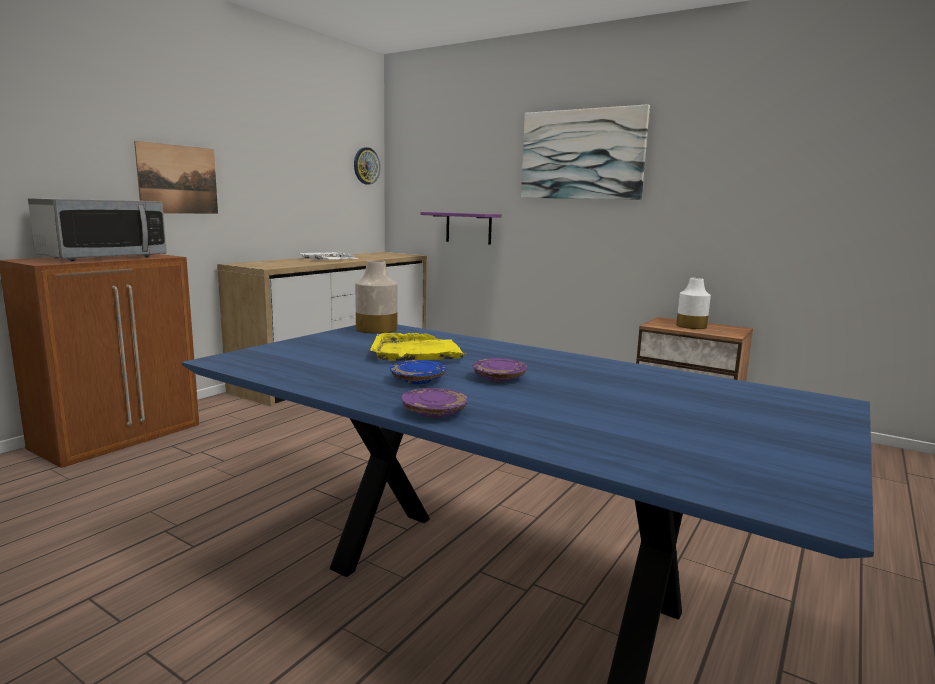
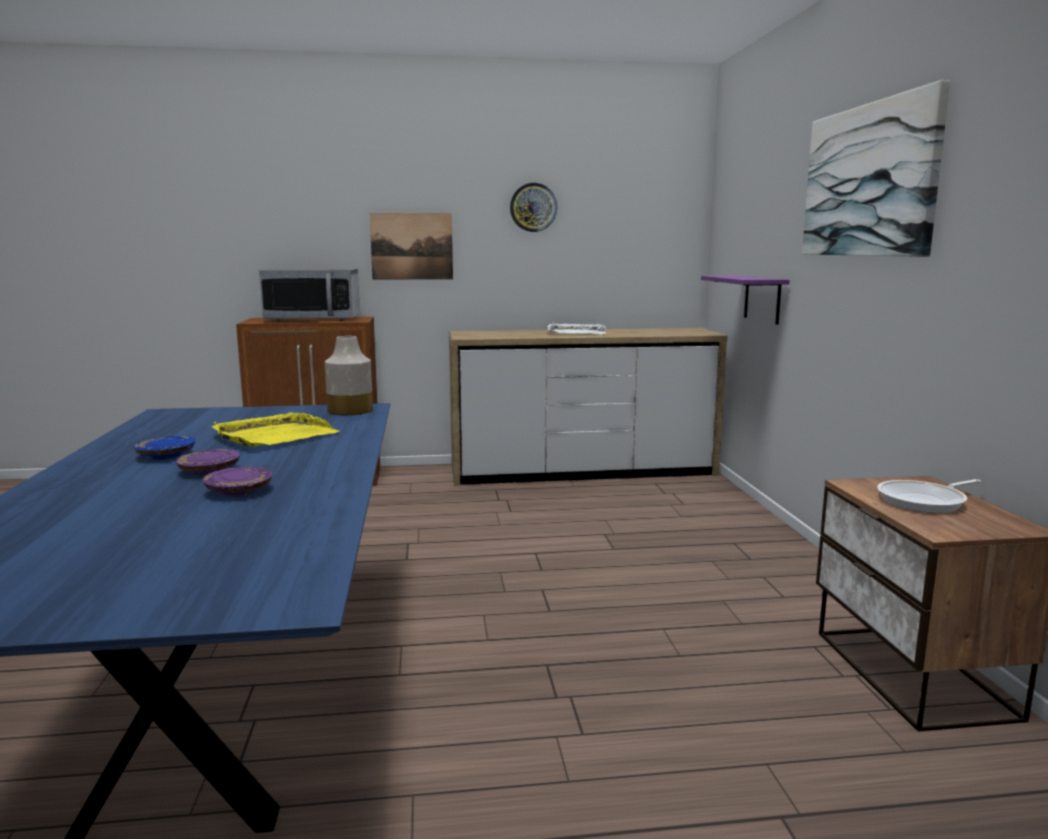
camera: 50 degrees right, 0 degrees up
(366, 166) = (674, 215): wall clock -> wall clock (533, 207)
(434, 412) = (63, 478): purple plate -> purple plate (239, 491)
(691, 326) = (925, 501): white vase -> frying pan

